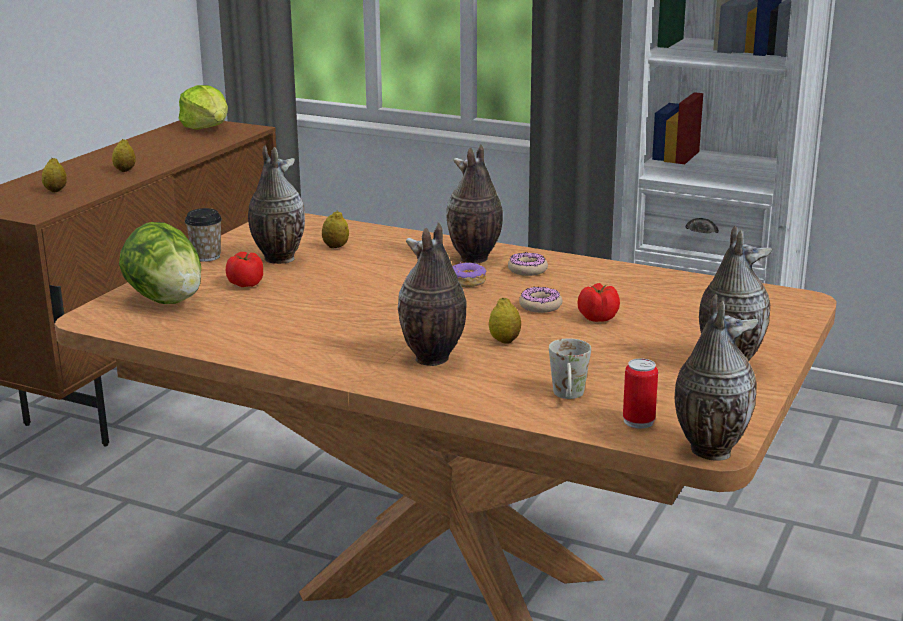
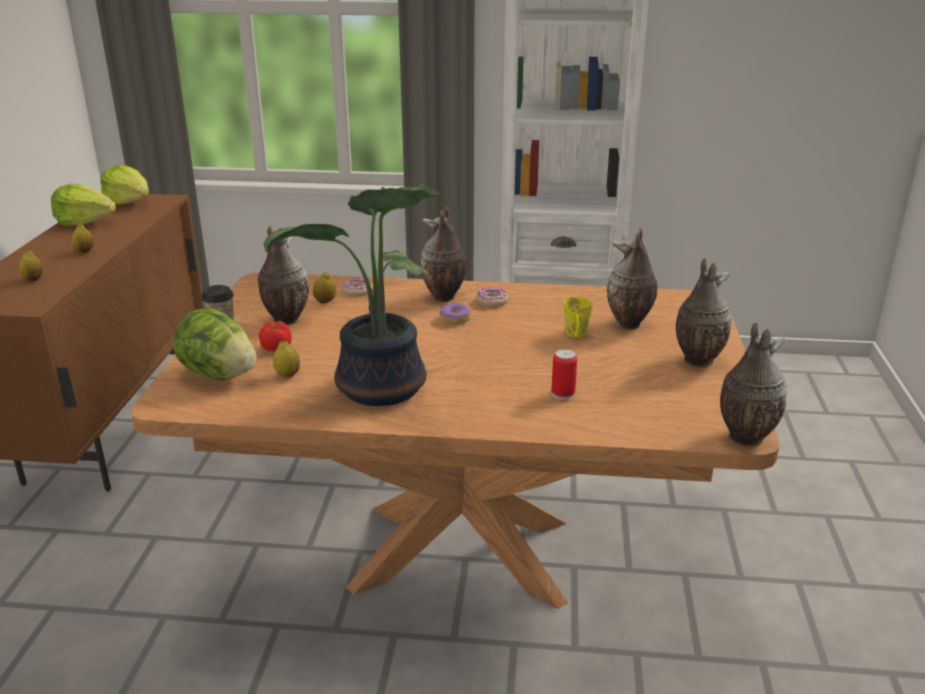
camera: 20 degrees left, 5 degrees up
(147, 143) = (85, 222): none -> lettuce
(319, 338) = (379, 390): none -> potted plant
(432, 359) = (484, 394): vase -> vase (628, 324)
(504, 341) = (525, 368): lemon -> lemon (287, 375)
(540, 306) = (527, 332): donut -> donut (358, 291)
(569, 397) = (612, 410): white mug -> none
(597, 318) = (576, 336): tomato -> yellow mug
(638, 421) = (677, 422): can -> can (563, 394)

